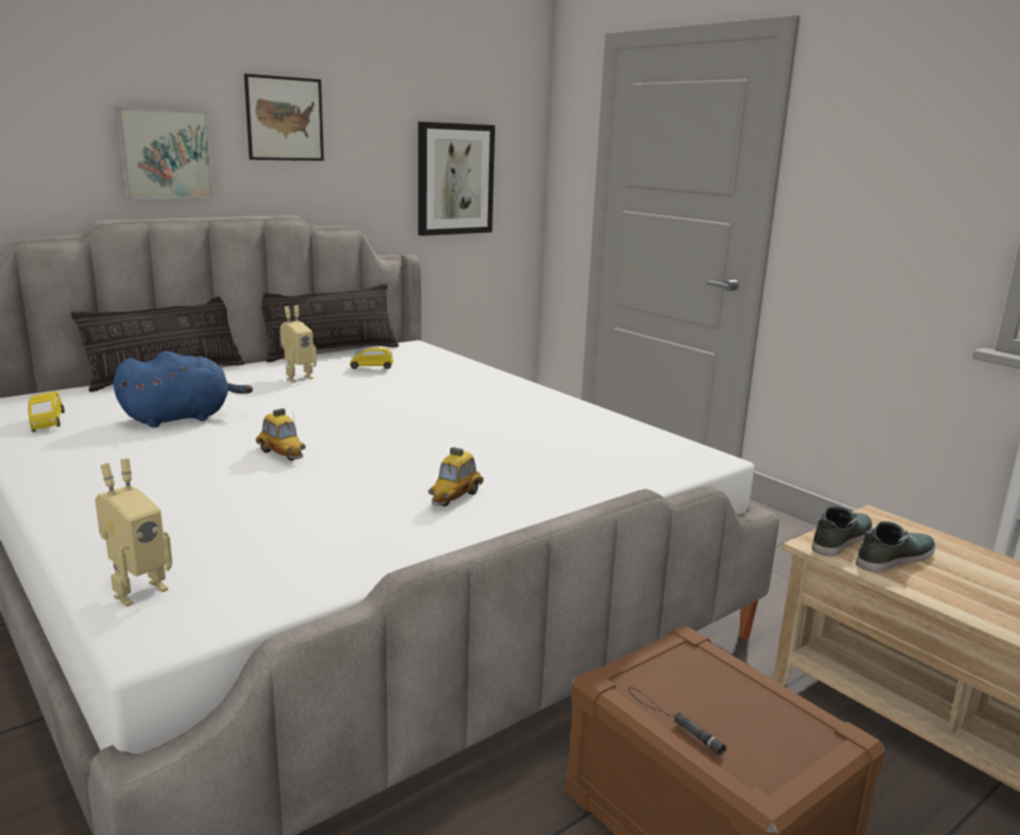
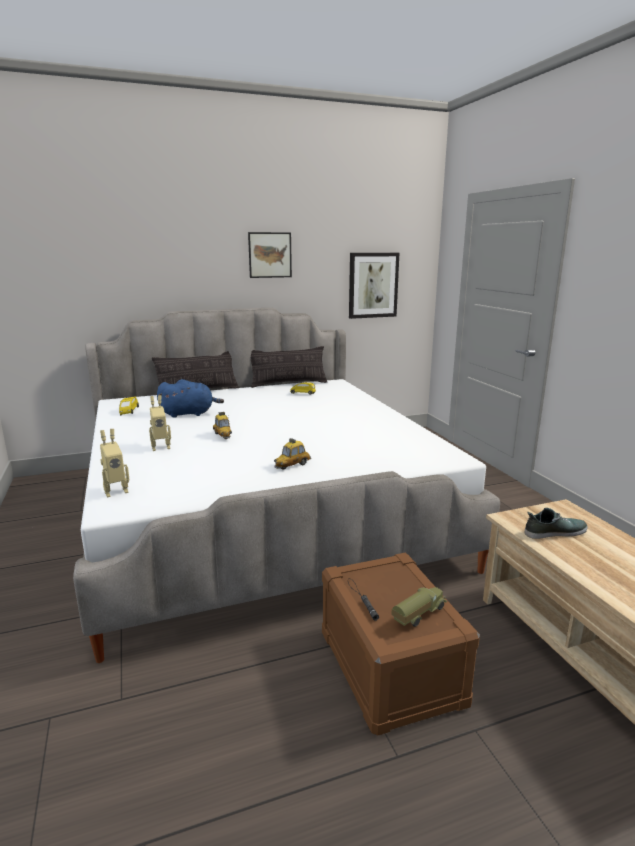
camera: 20 degrees right, 0 degrees up
(164, 154) = (205, 276): picture -> none
(297, 378) = (260, 396): toy robot -> toy robot (160, 447)
(777, 730) = (418, 614): none -> toy truck
(840, 539) = (526, 517): shoe -> none

